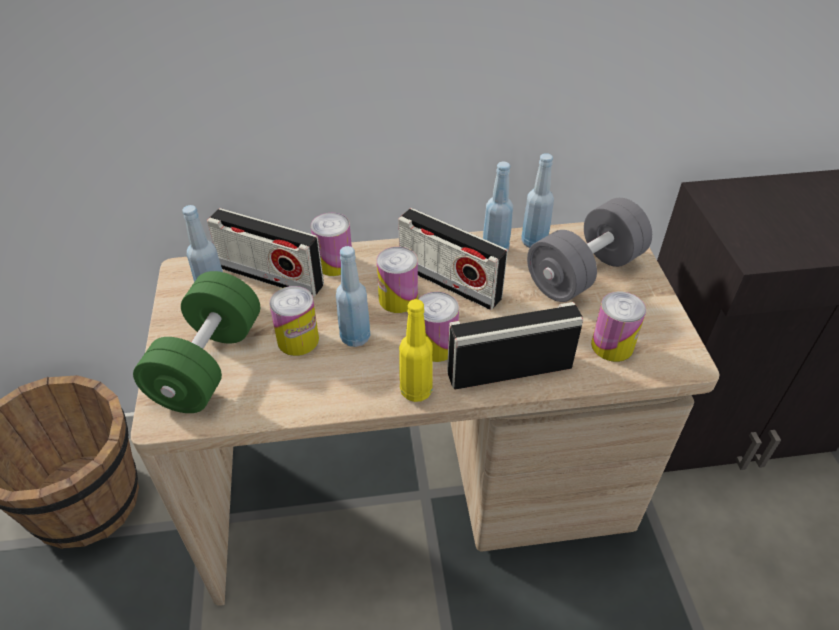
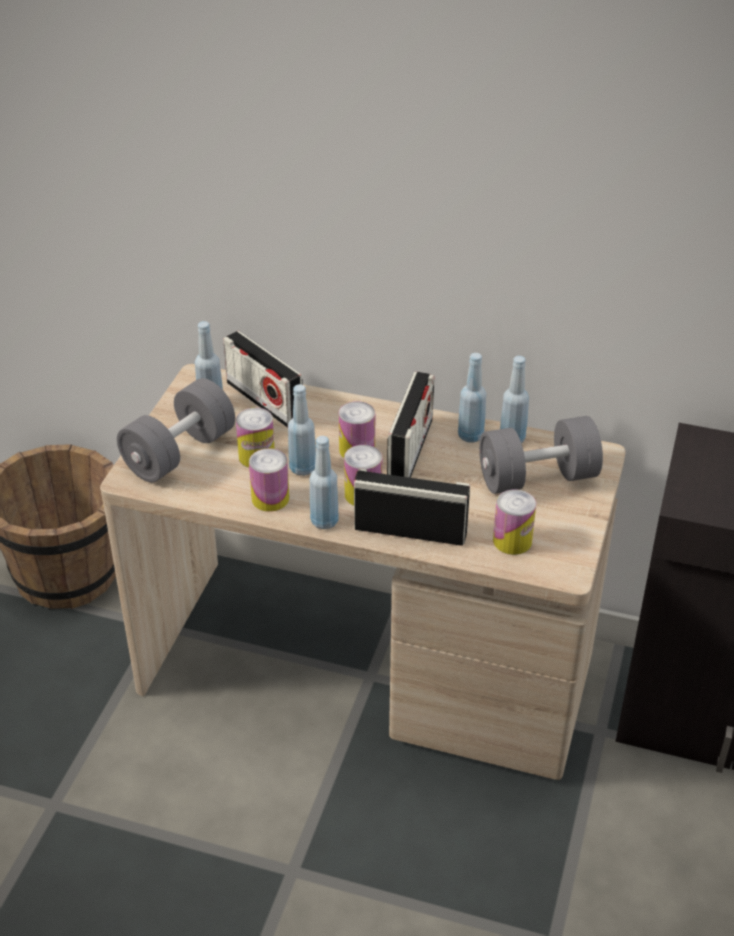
camera: 25 degrees right, 5 degrees down
(208, 364) = (179, 452): green dumbbell -> grey dumbbell
(334, 263) = (322, 406): can -> can (270, 498)
(416, 391) = (324, 521): yellow bottle -> blue bottle
(449, 282) = (410, 450): radio -> radio turned 135 degrees counterclockwise

